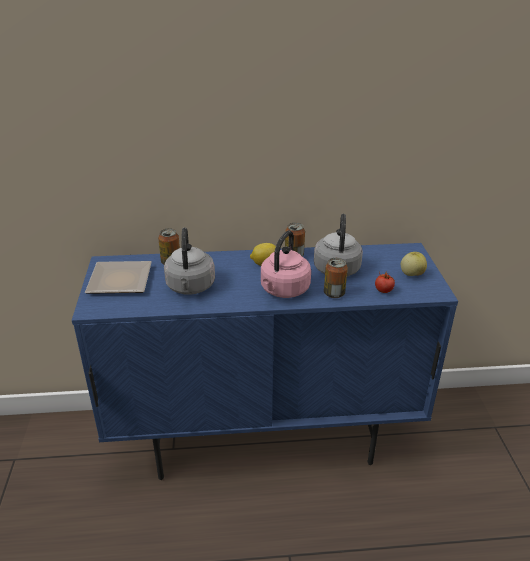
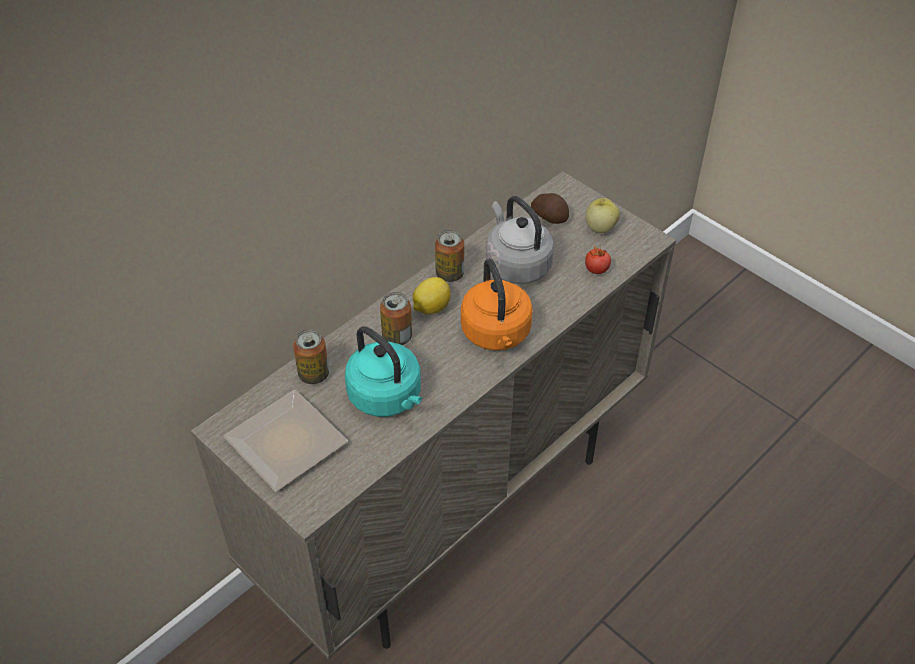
camera: 40 degrees left, 15 degrees up
(190, 287) = (387, 397): grey kettle -> turquoise kettle
(264, 438) = (453, 512): blue cabinet -> beige cabinet
(283, 290) = (496, 334): pink kettle -> orange kettle
(334, 293) = (553, 305): can -> can (397, 336)
(386, 257) = (550, 216): none -> potato

